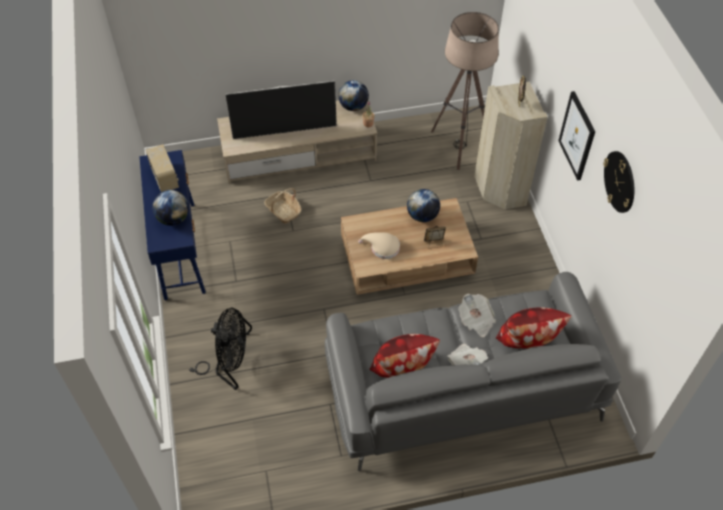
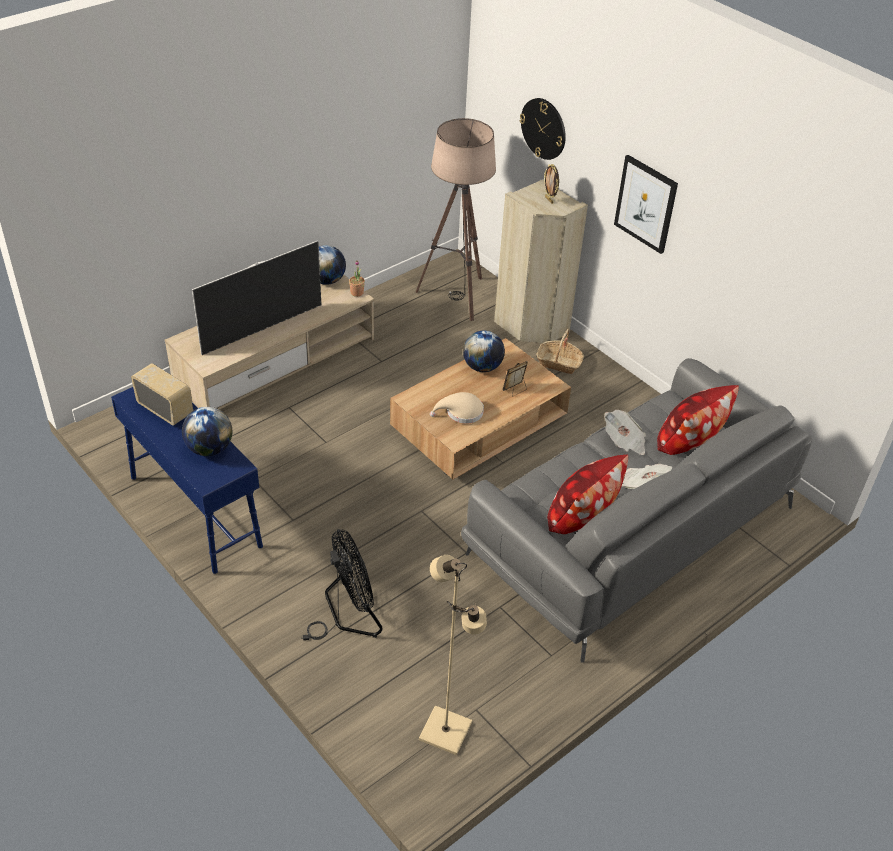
camera: 30 degrees left, 10 degrees down
(237, 476) = (445, 731): none -> beige floor lamp
(283, 211) = (299, 425): basket -> basket (559, 363)
(620, 181) = (736, 219): wall clock -> wall clock (543, 128)

